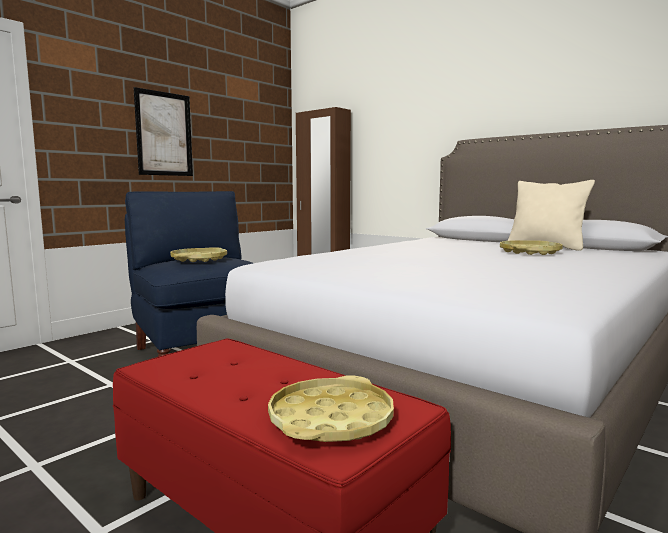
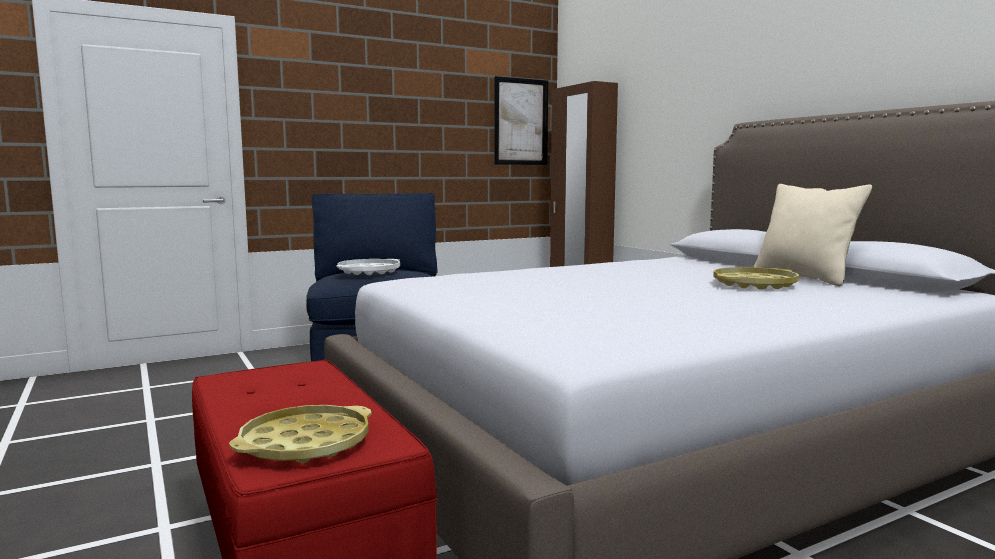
camera: 20 degrees right, 0 degrees up
(164, 134) = (384, 124): picture -> picture (521, 122)
(199, 259) = (369, 272): yellow tray -> white tray

